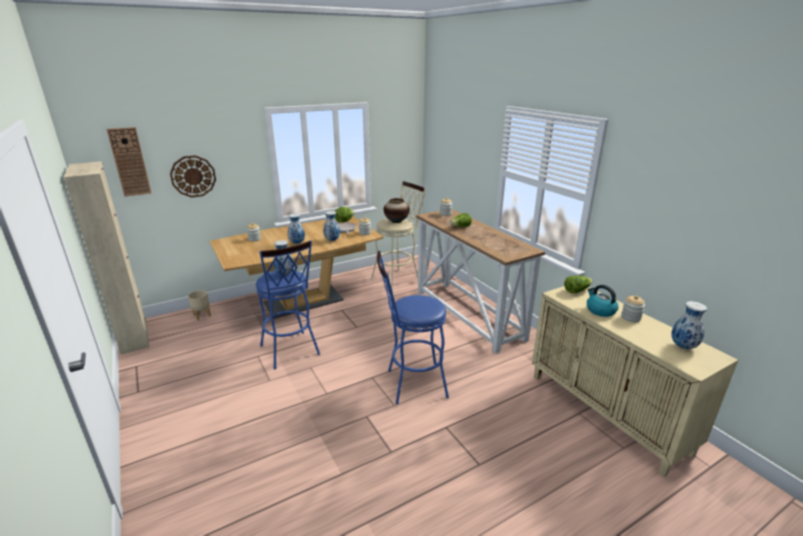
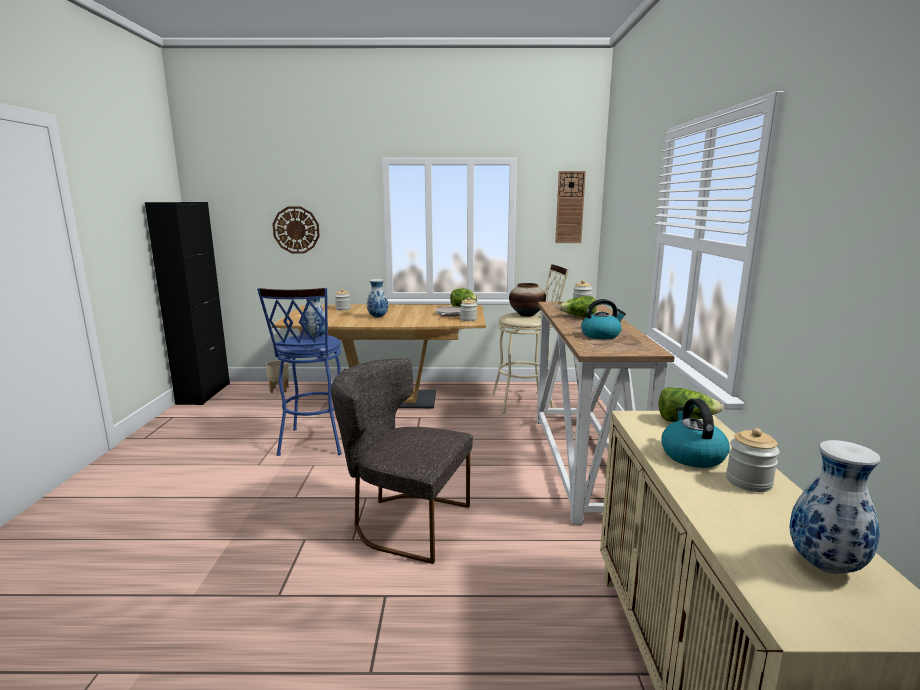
camera: 30 degrees right, 10 degrees down
(129, 162) = (236, 207): wall clock -> wall clock (570, 207)
(134, 337) = (204, 393): beige cabinet -> black cabinet
(332, 240) = (419, 320): vase -> none
(411, 384) = (404, 522): blue stool -> grey chair
(493, 242) = (601, 335): none -> kettle

